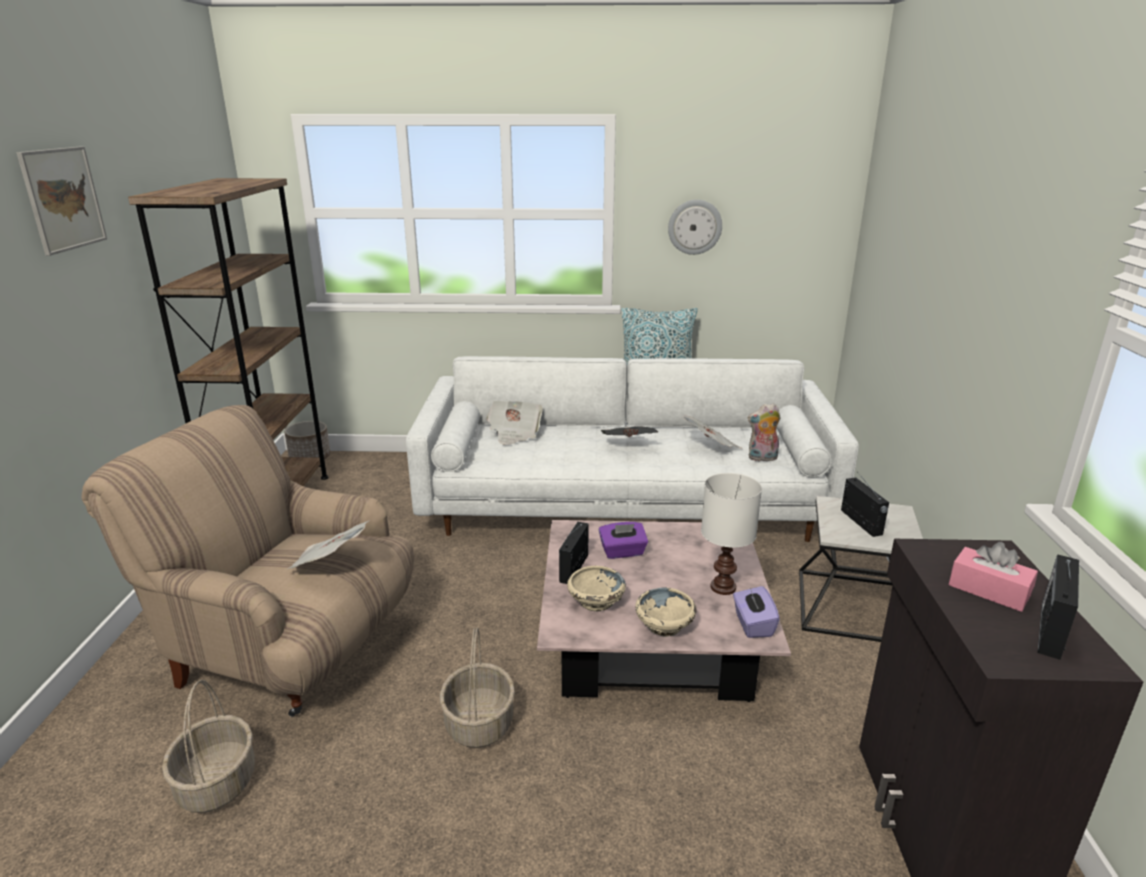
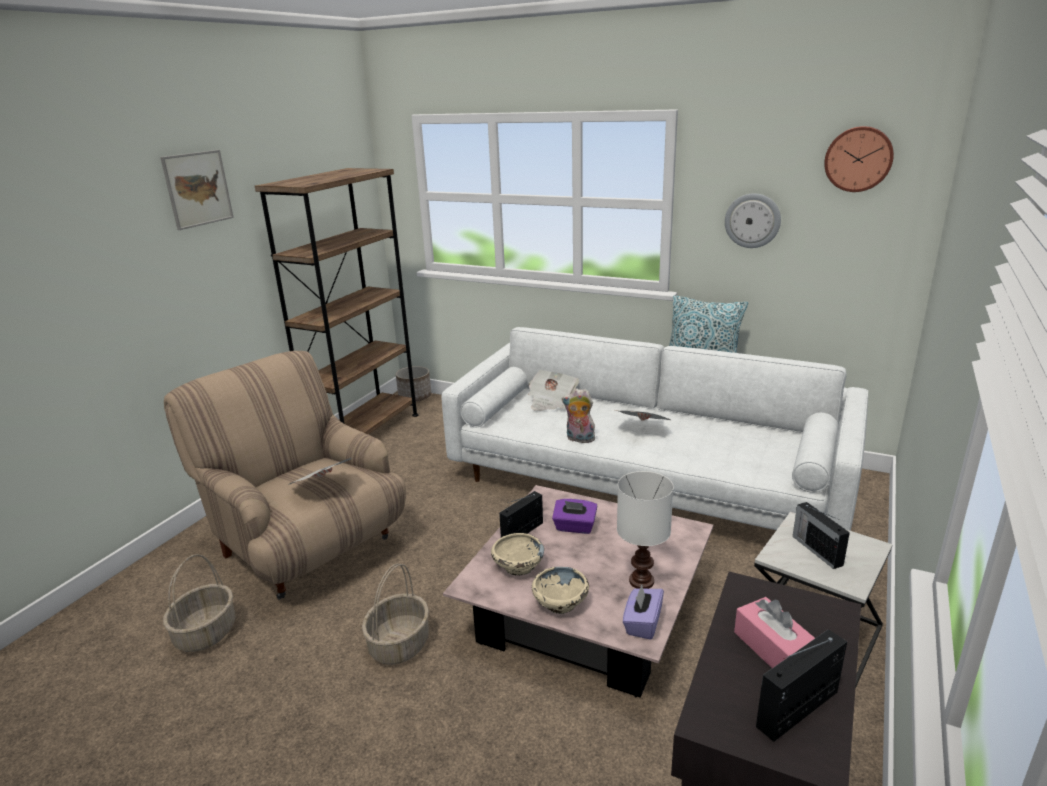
camera: 25 degrees right, 0 degrees up
(710, 447) = (722, 443): newspaper -> none
(762, 458) = (768, 463): plush toy -> plush toy (579, 439)
(789, 164) = (858, 159): none -> wall clock
(861, 523) = (816, 549): radio -> radio turned 150 degrees clockwise

